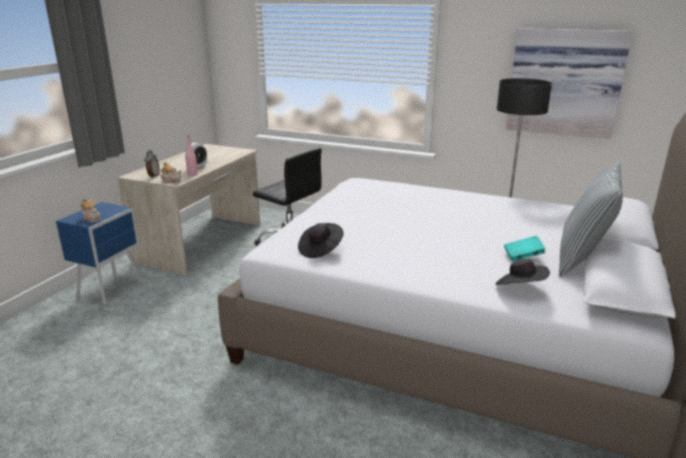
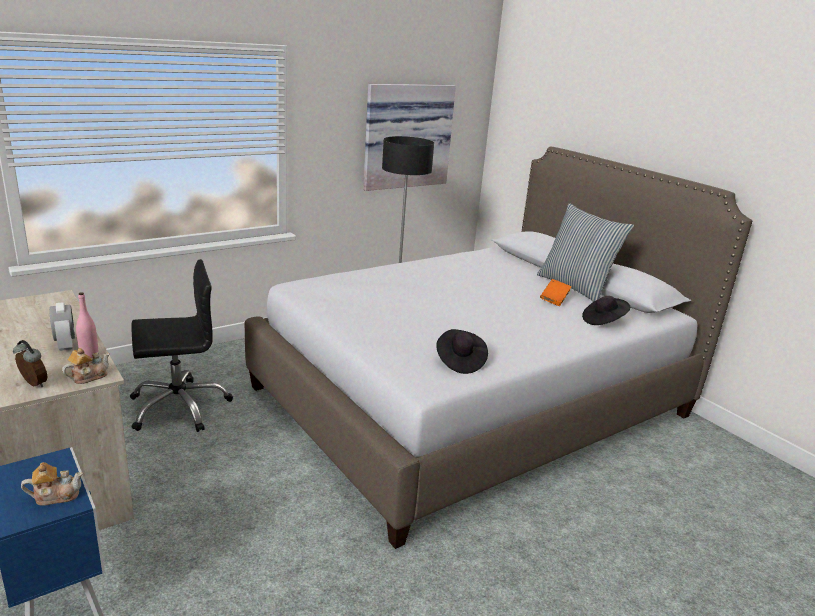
camera: 60 degrees left, 0 degrees up
(523, 256) = (554, 300): turquoise book -> orange book

